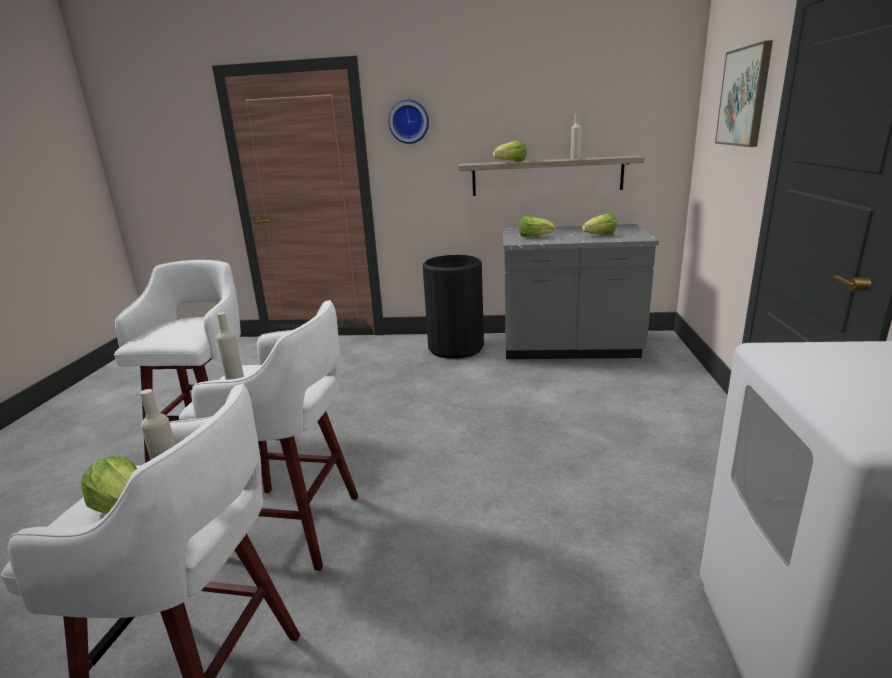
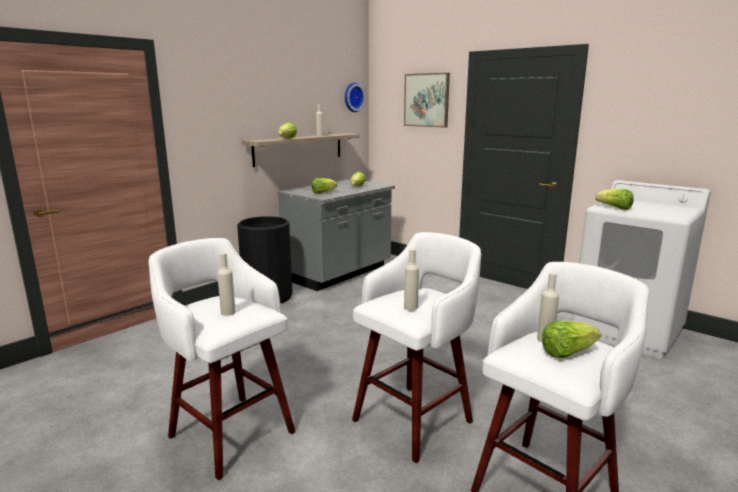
camera: 55 degrees left, 5 degrees down
(172, 331) = (228, 312): none -> beige bottle
(409, 122) = (201, 104): wall clock -> wall clock (352, 97)
(792, 361) = (614, 208): none -> lettuce

